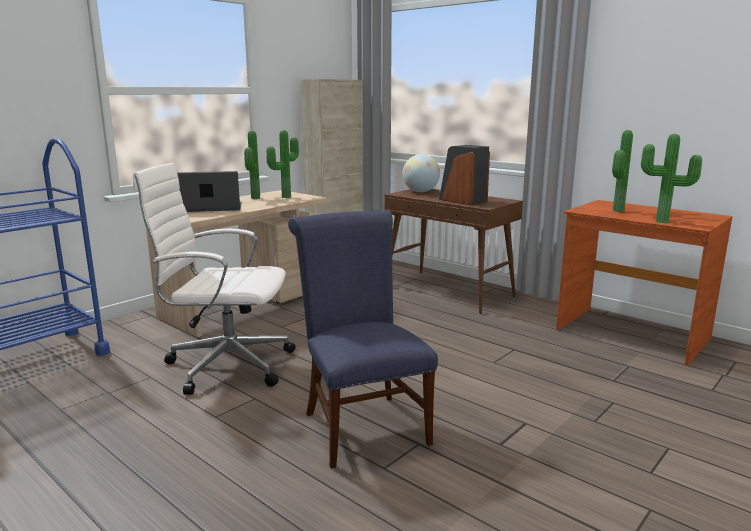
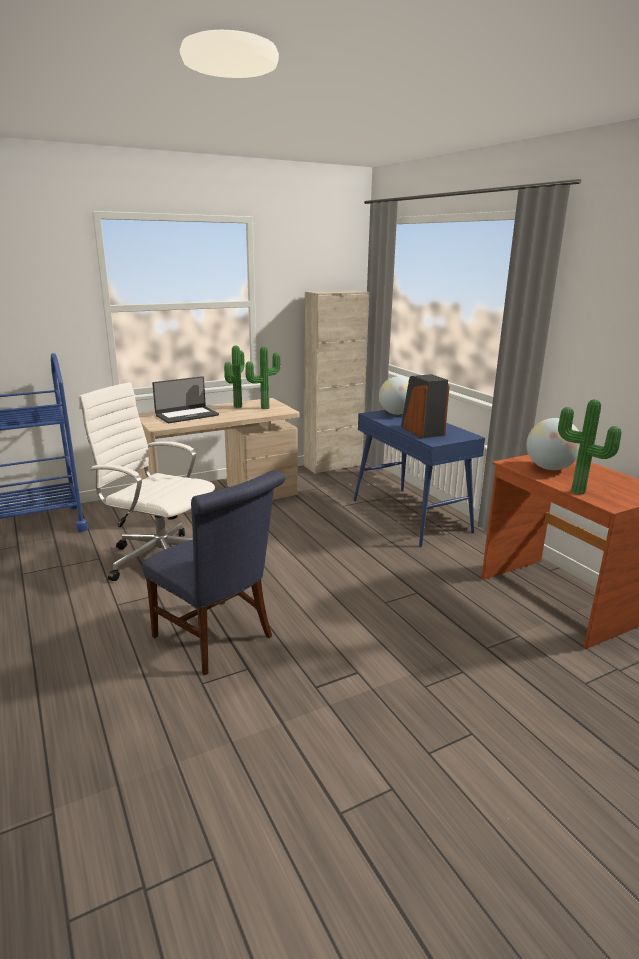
camera: 20 degrees right, 5 degrees up
(209, 208) = (186, 415): laptop -> laptop turned 135 degrees clockwise
(362, 424) = (218, 638): blue chair -> blue chair turned 135 degrees clockwise
(448, 291) = (411, 516): brown console table -> blue console table
(616, 210) = (550, 468): potted plant -> globe

